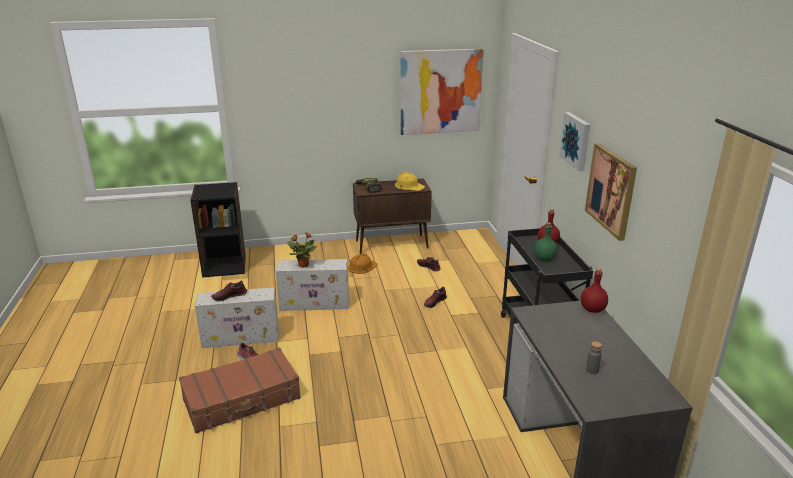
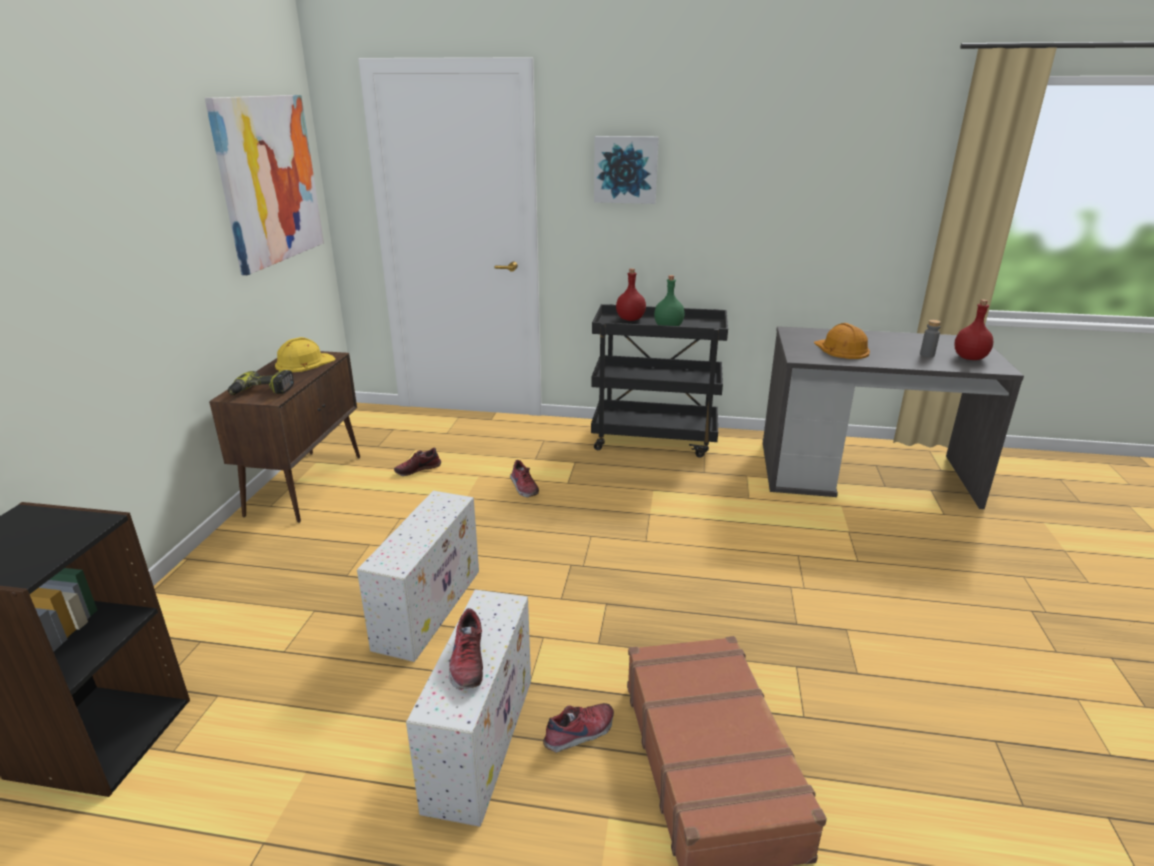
camera: 70 degrees left, 0 degrees up
(303, 265) = (412, 540): potted plant -> none
(362, 266) = (348, 529): orange hard hat -> orange hard hat (841, 349)
(592, 309) = (800, 331): red bottle -> red bottle (969, 358)
(611, 190) = (730, 203): picture -> none

